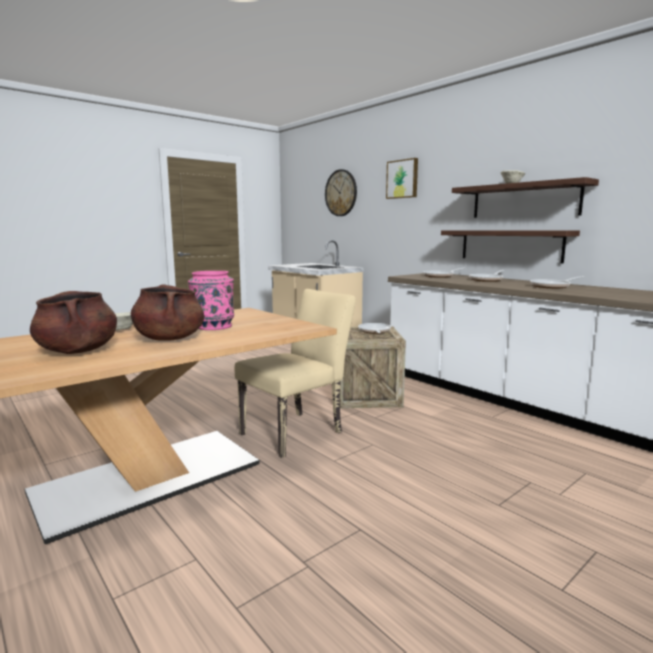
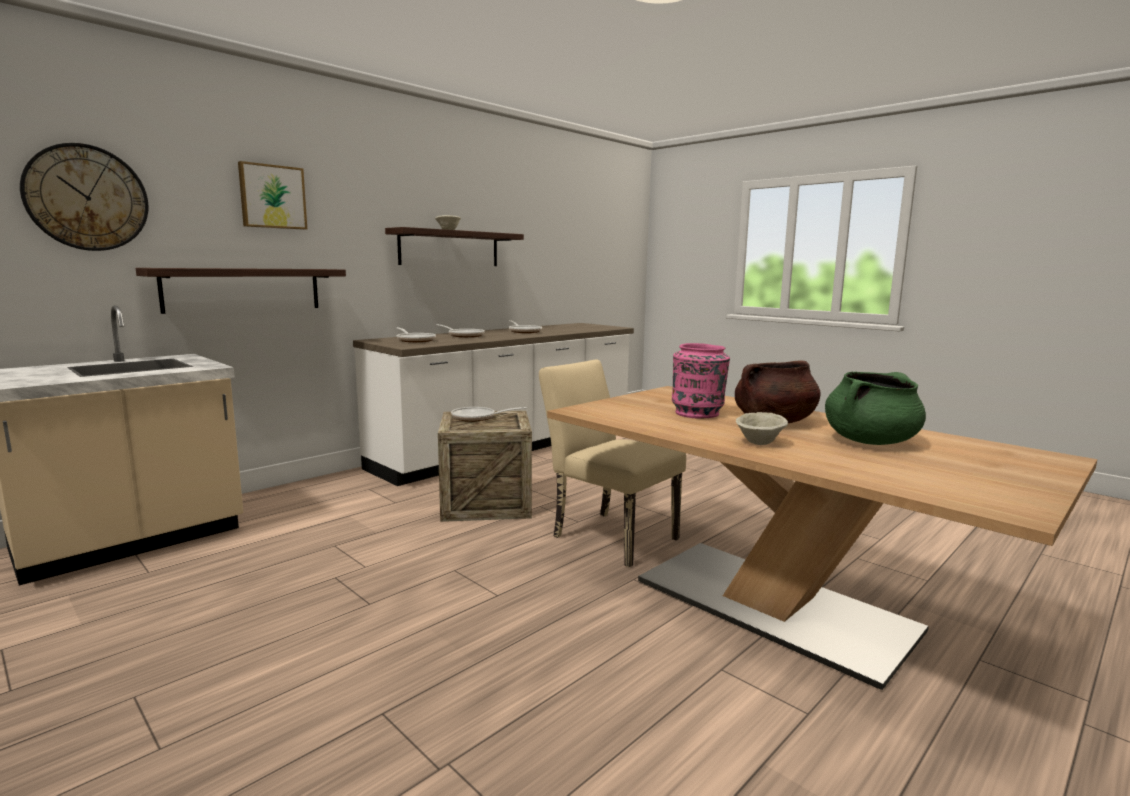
camera: 95 degrees left, 0 degrees up
(78, 351) = (870, 441): brown cooking pot -> green cooking pot
(510, 245) = (441, 296): shelf -> shelf (243, 289)

